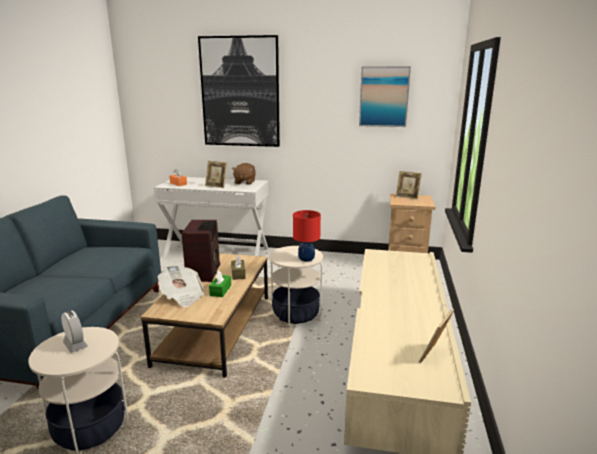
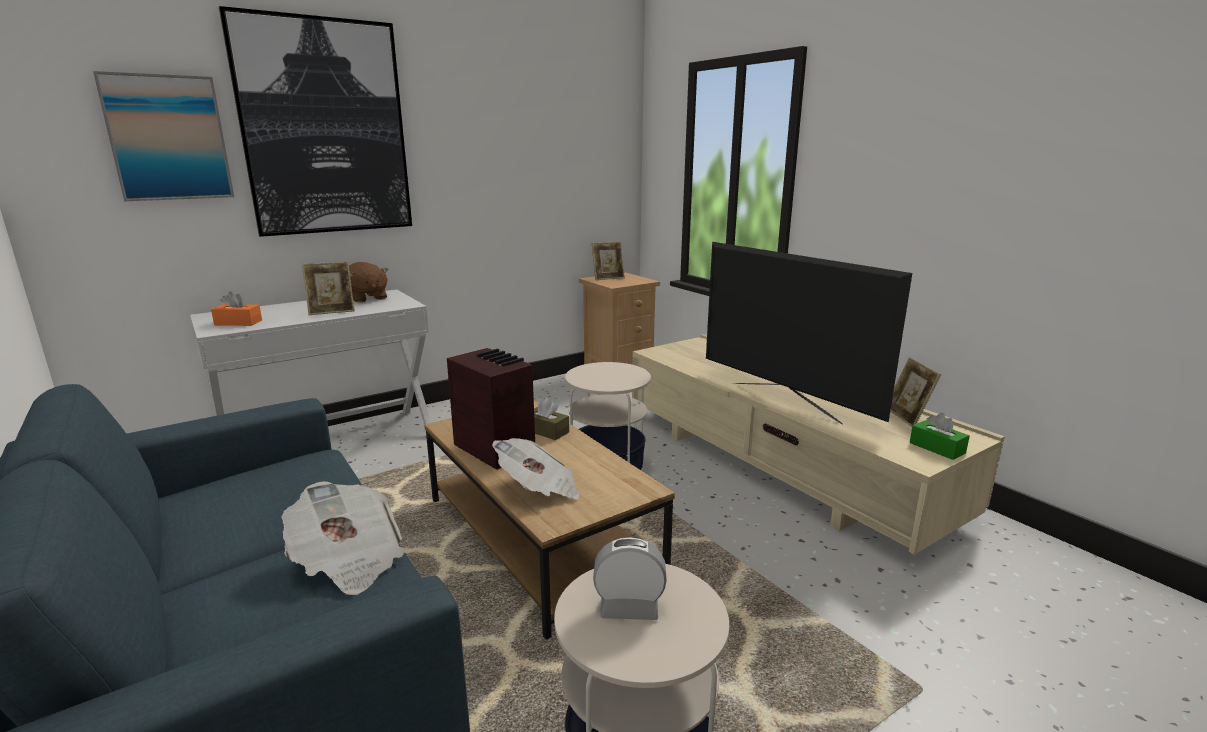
camera: 45 degrees left, 0 degrees up
(70, 288) = (348, 561): none -> newspaper
(220, 290) = (573, 458): green tissue box -> green tissue box (937, 448)
(307, 260) = (633, 375): red table lamp -> none
(377, 310) = (784, 401): none -> television
(384, 96) = (559, 136): picture -> picture (168, 138)

